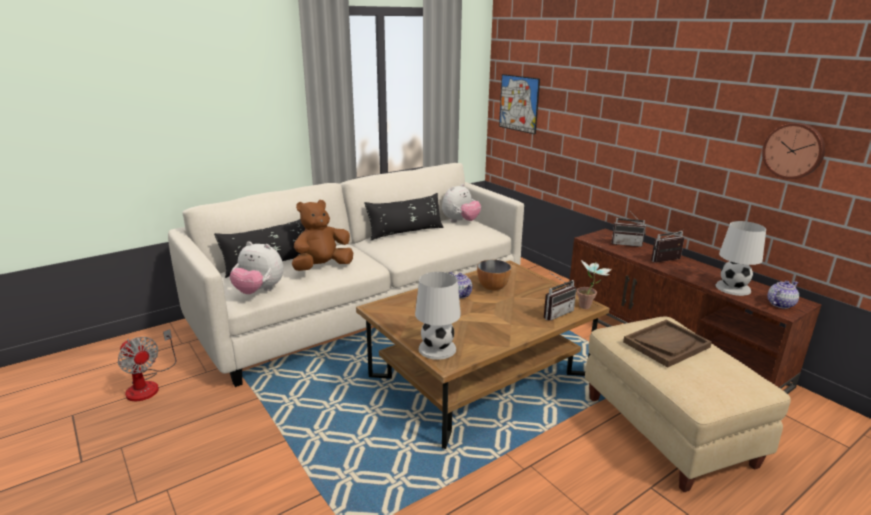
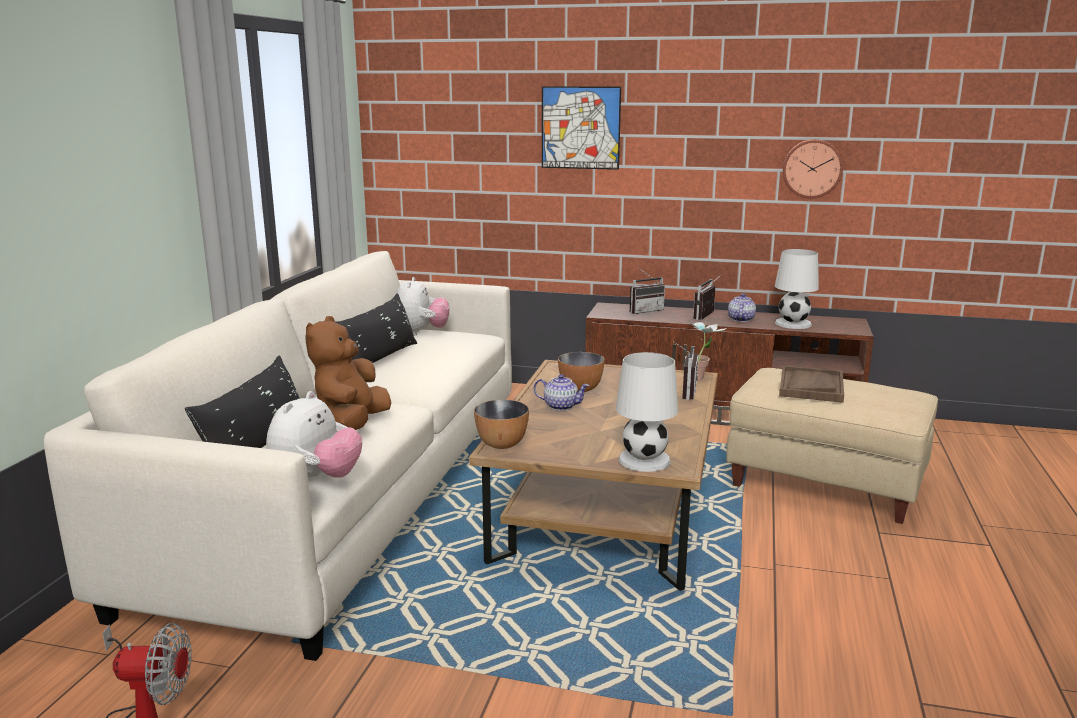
camera: 40 degrees left, 5 degrees down
(259, 291) = (316, 480): plush toy -> plush toy turned 45 degrees counterclockwise
(383, 306) = (502, 444): none -> bowl
(519, 103) = (425, 160): picture -> picture (580, 128)
(780, 304) = (843, 326): teapot -> teapot (740, 319)

